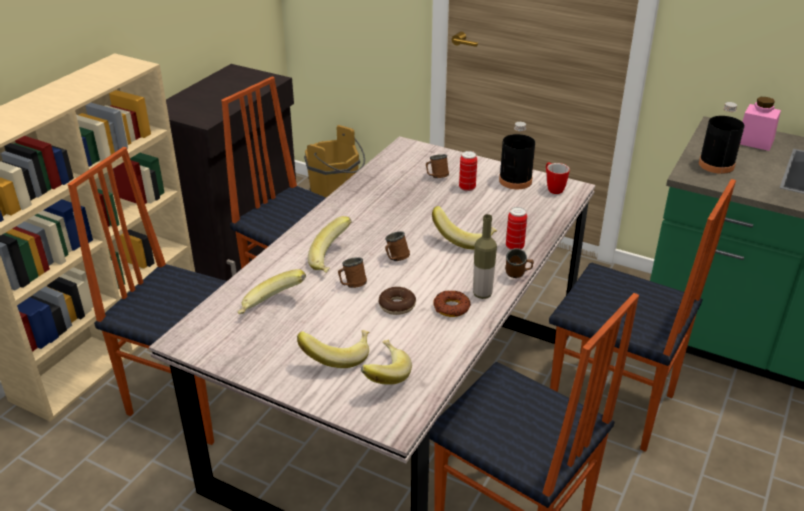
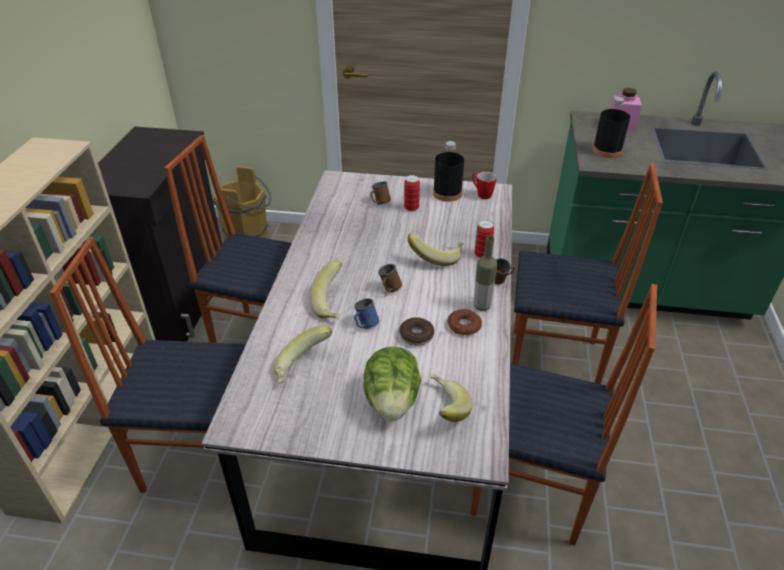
camera: 20 degrees left, 5 degrees up
(337, 356) = (392, 401): banana -> lettuce
(352, 285) = (365, 325): brown mug -> blue mug

